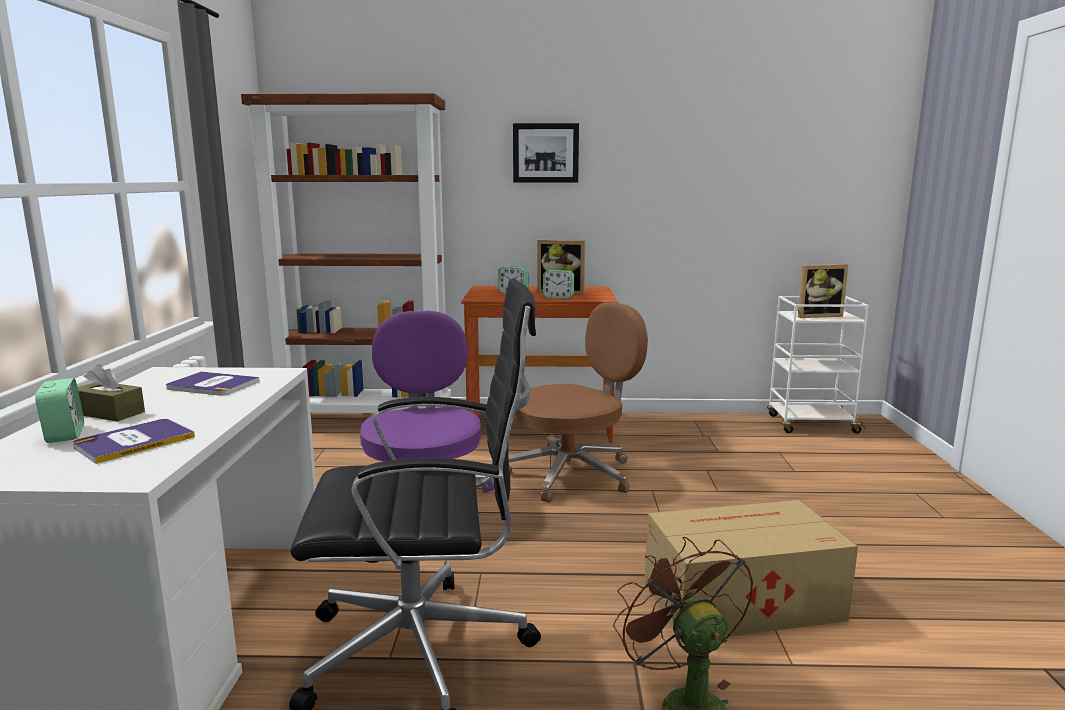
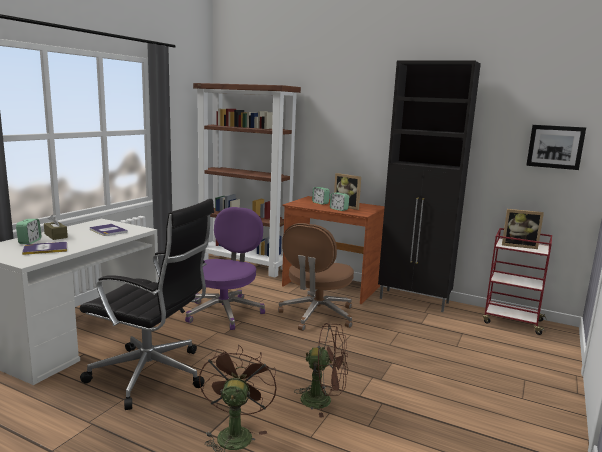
camera: 25 degrees right, 0 degrees up
(545, 153) = (354, 120): picture -> picture (555, 146)
(572, 474) = (317, 315): brown office chair -> brown office chair turned 120 degrees clockwise
(672, 423) = (414, 301): none -> black cabinet
(738, 600) = (323, 400): cardboard box -> brown fan
(810, 424) = (511, 321): white cart -> red cart

